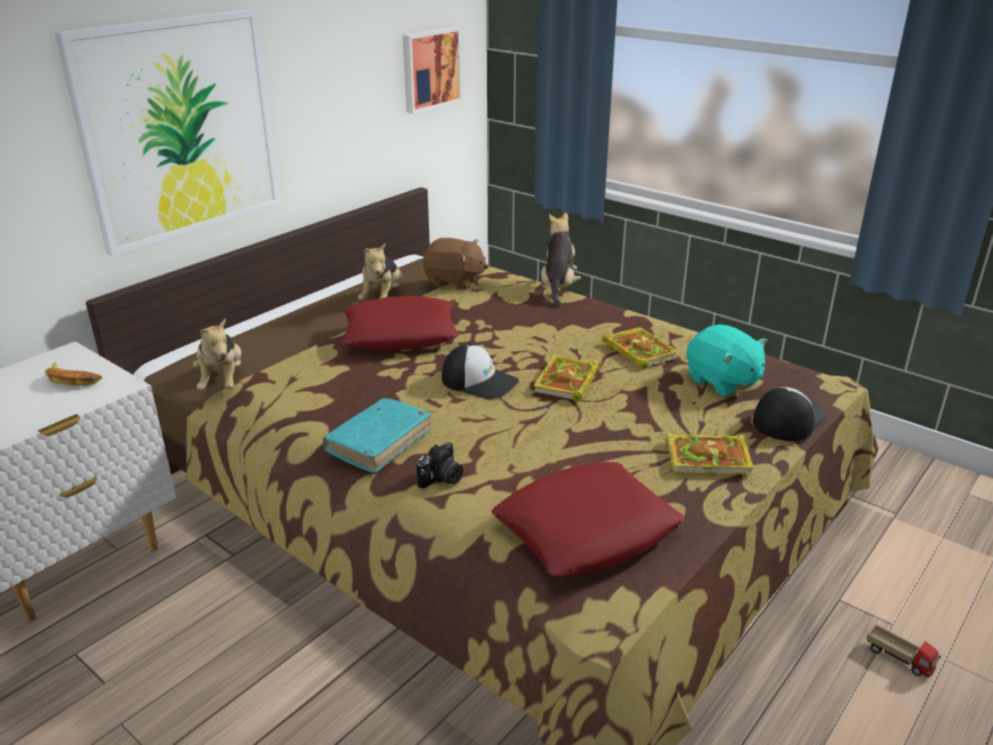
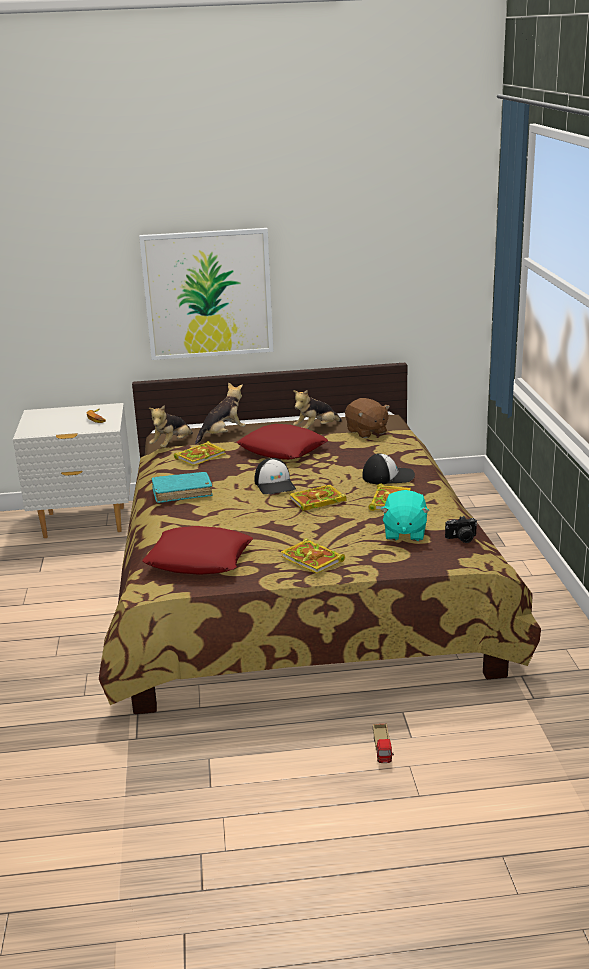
camera: 45 degrees right, 5 degrees down
(306, 380) = (201, 456): none -> book
(430, 69) = (426, 276): picture -> none
(442, 479) = (180, 517): camera -> camera (462, 538)
(558, 287) = (421, 453): plush toy -> plush toy (222, 435)
(787, 419) = (397, 562): cap -> cap (388, 476)

